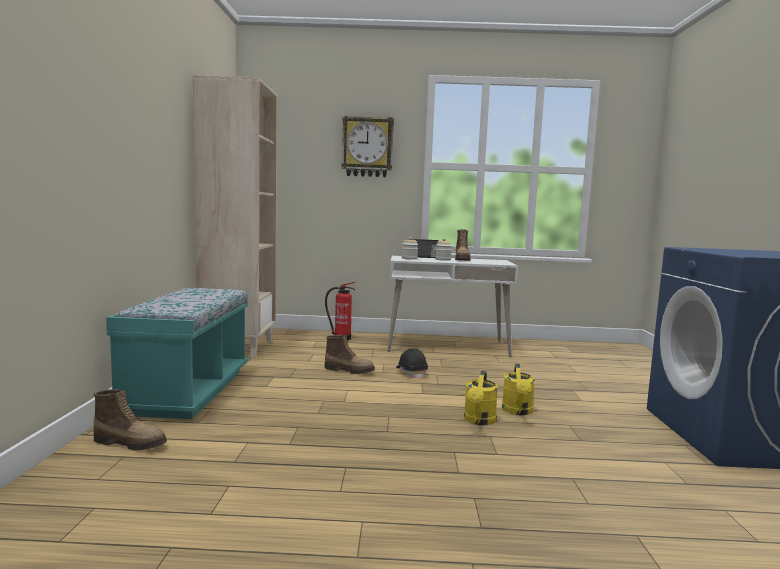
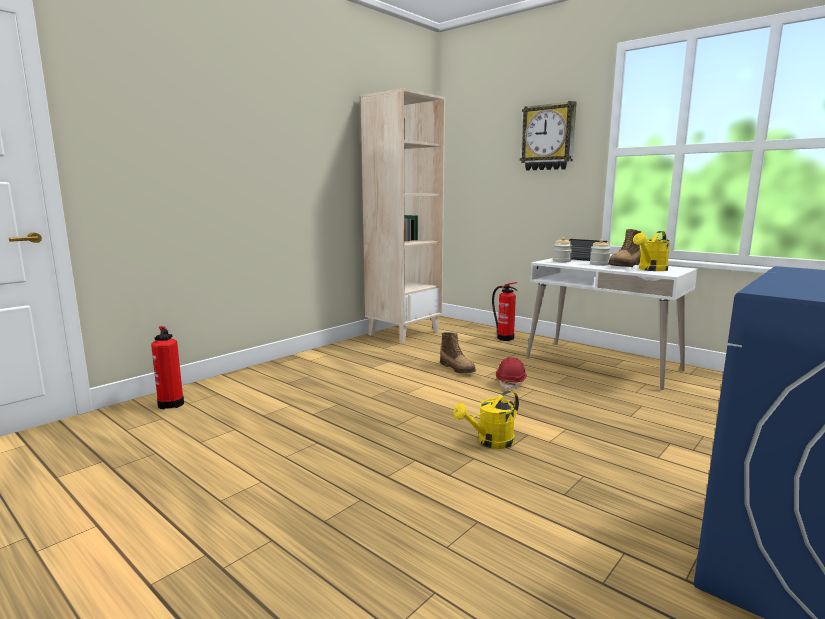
camera: 40 degrees right, 5 degrees up
(70, 487) = (171, 403): none -> fire extinguisher
(131, 443) = (234, 386): boot -> none
(188, 391) = (317, 360): turquoise bench -> none
(411, 373) = (511, 383): black hard hat -> red hard hat
(518, 411) = (550, 446): yellow watering can -> yellow watering can (650, 269)

